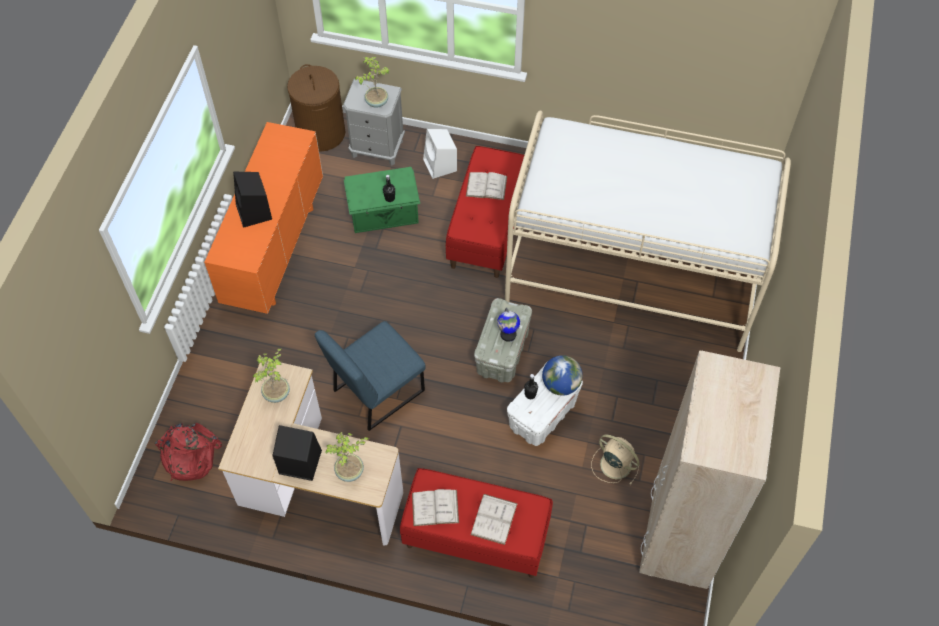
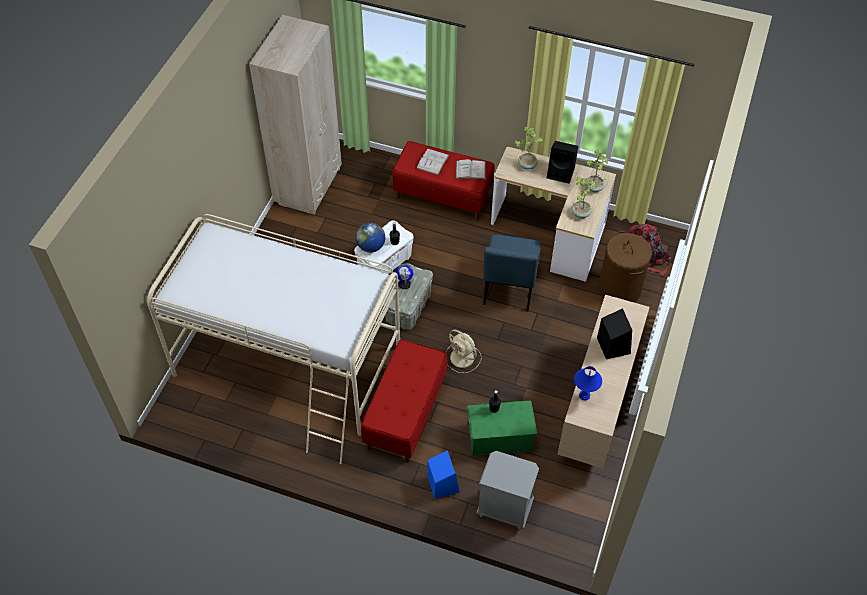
camera: 175 degrees left, 5 degrees down
(275, 250) = (597, 409): orange dresser -> beige dresser
(292, 157) = (584, 395): none -> blue table lamp
(321, 133) = (562, 532): brown laundry basket -> brown laundry basket (619, 289)
(376, 102) = (505, 467): potted plant -> potted plant (594, 188)
(376, 391) = (508, 288): blue chair -> blue chair turned 135 degrees clockwise
(440, 166) = (442, 483): white speaker -> blue speaker
(486, 186) = (405, 396): white book -> none
(614, 464) = (340, 228): beige fan -> beige fan (463, 358)

